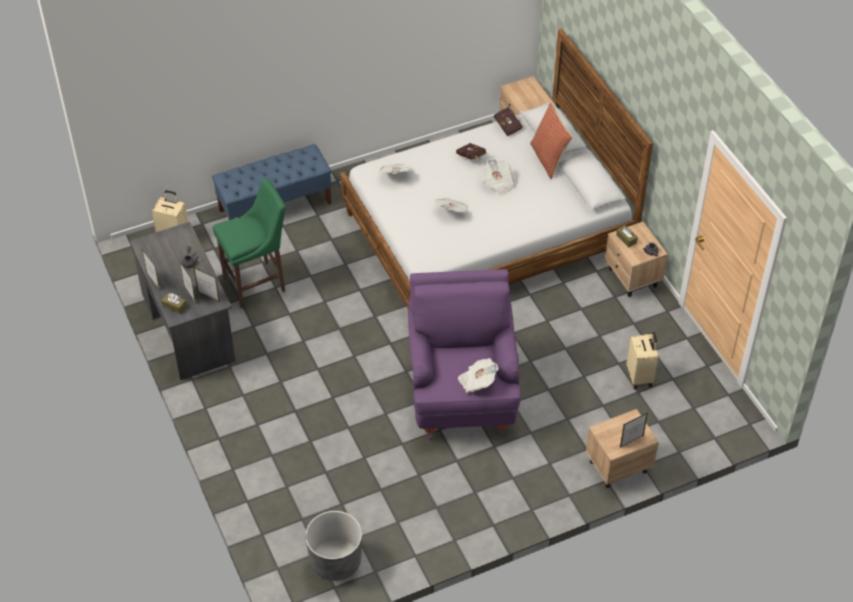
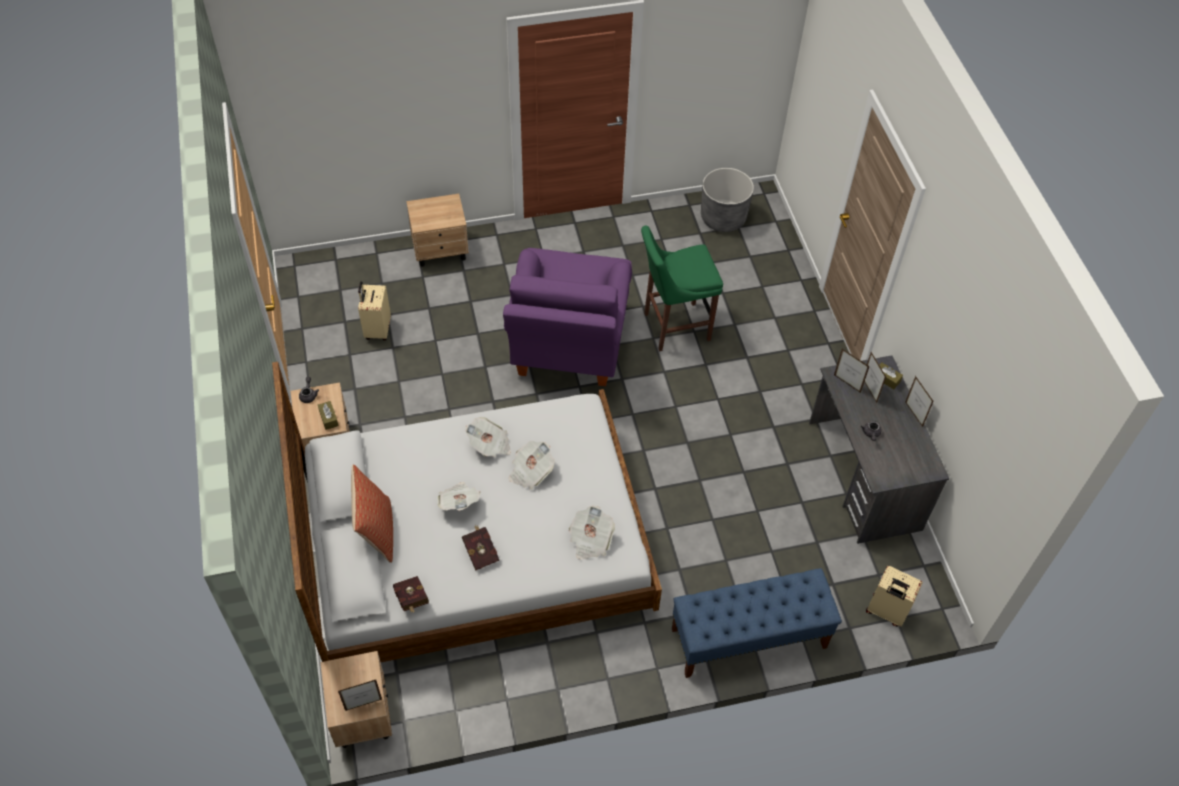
camera: 170 degrees left, 5 degrees up
(257, 284) = (779, 519): green stool -> green stool (673, 327)
(477, 381) = (564, 263): newspaper -> newspaper (490, 445)
(631, 441) = (431, 205): picture frame -> picture frame (363, 705)

